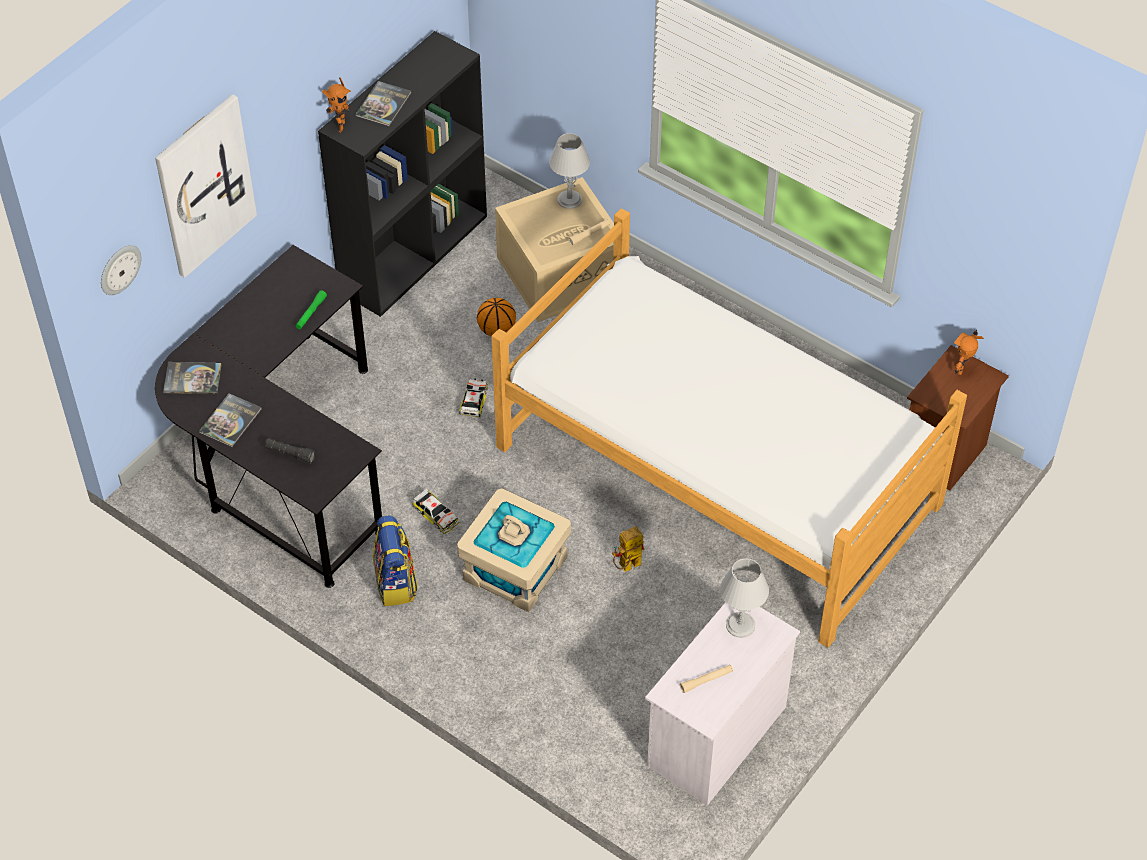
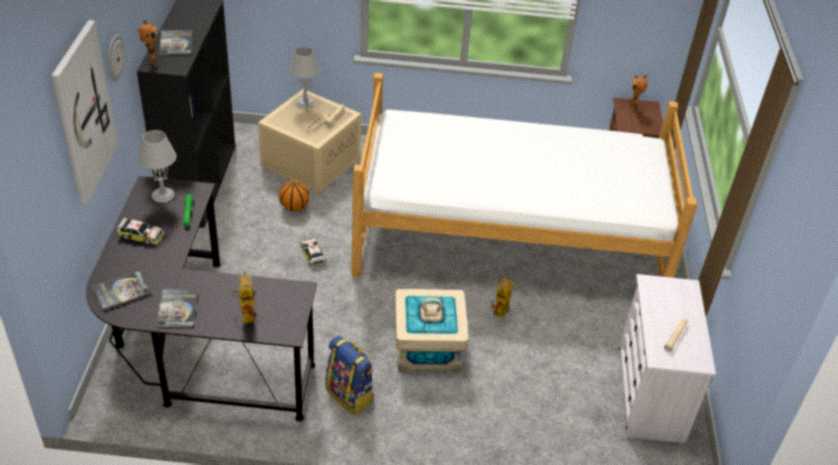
camera: 35 degrees left, 10 degrees down
(119, 269) = (43, 195): wall clock -> wall clock (114, 58)
(290, 454) = (246, 313): black flashlight -> toy robot
(436, 515) = (343, 336): toy car -> toy car (141, 235)
(740, 625) = (661, 292): grey table lamp -> grey table lamp (163, 195)

